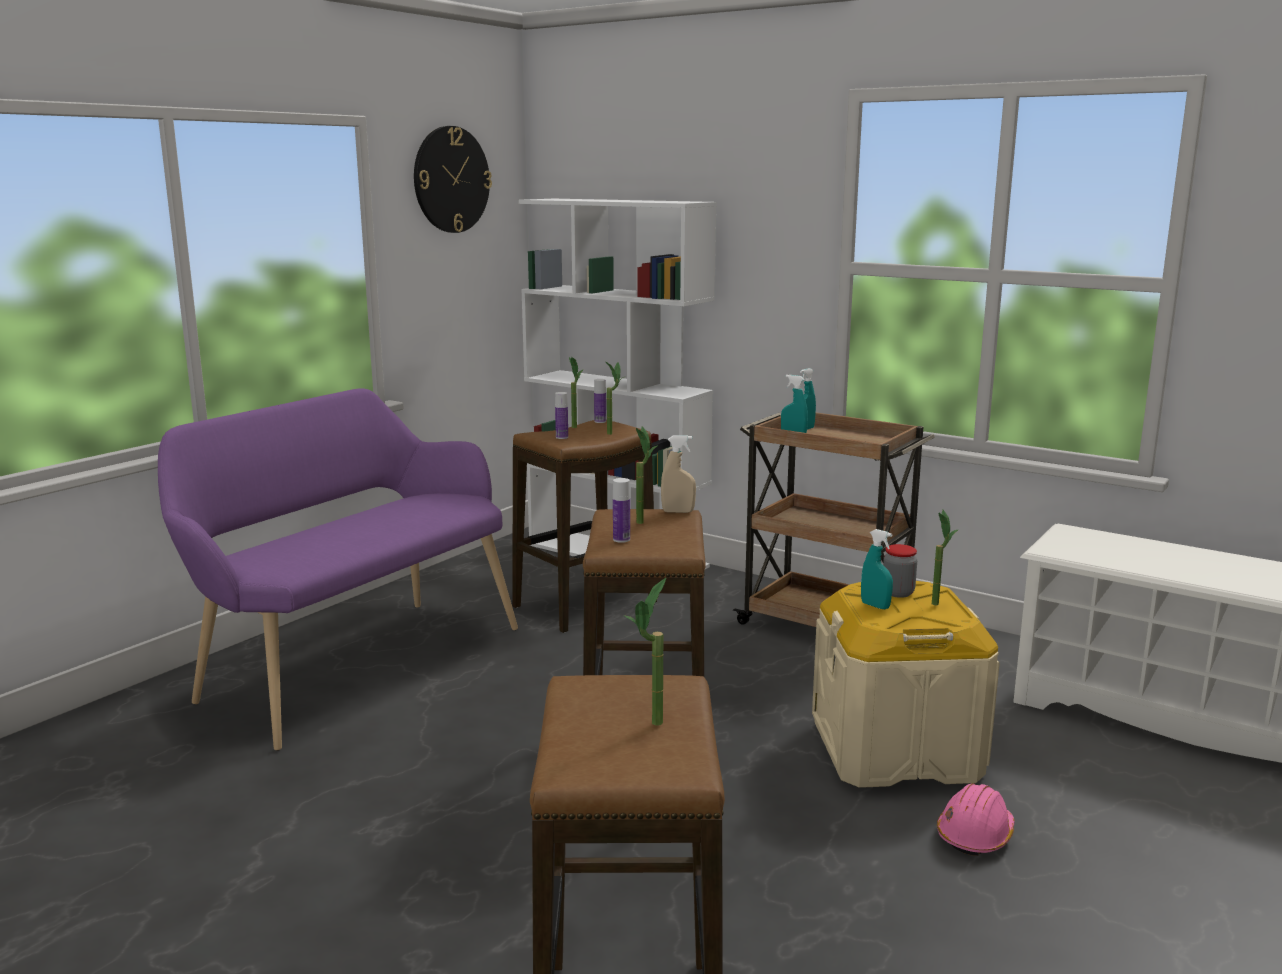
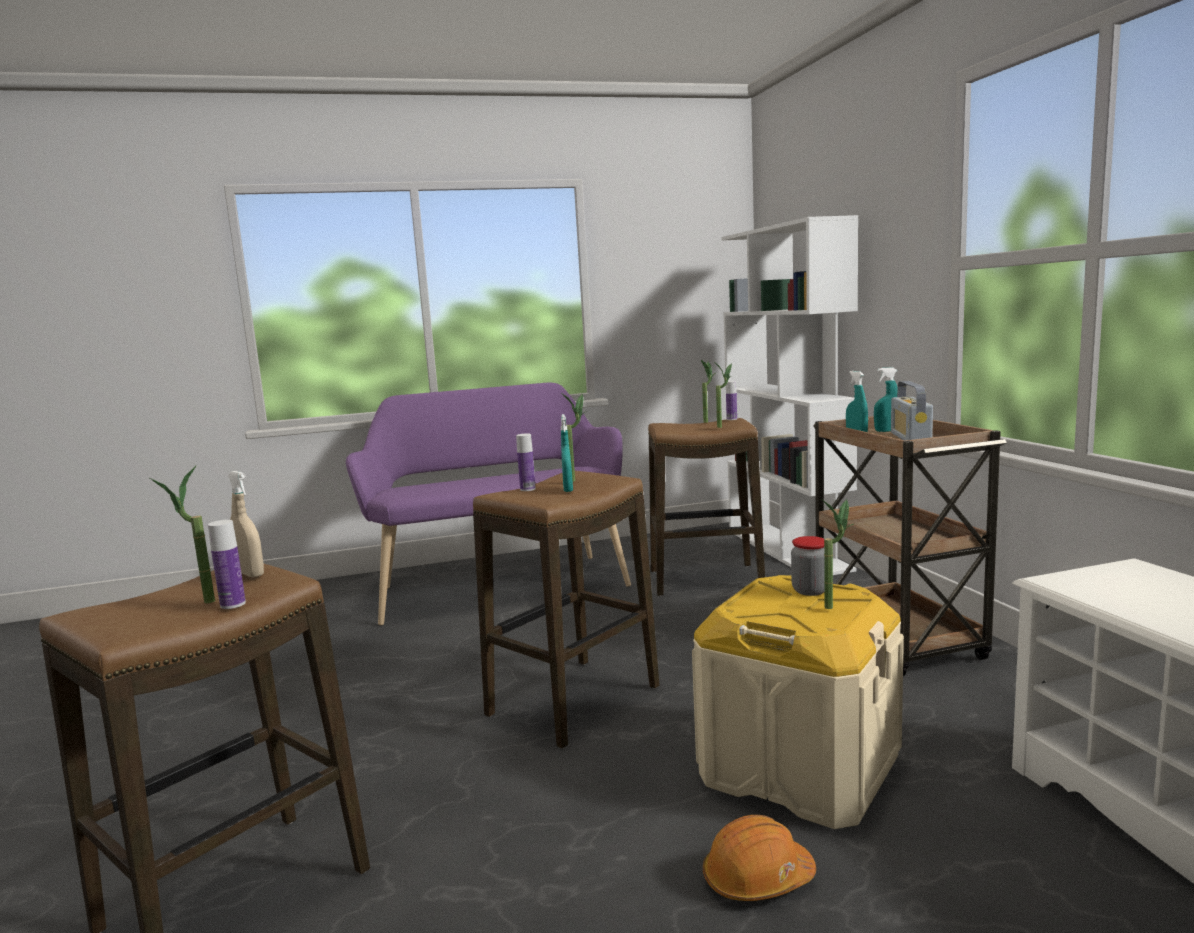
camera: 40 degrees right, 5 degrees down
(451, 179) = (668, 225): wall clock -> none
(562, 437) = (674, 426): bottle -> bottle (233, 604)
(678, 512) = (617, 477): beige spray bottle -> beige spray bottle (251, 574)
(842, 436) = (910, 438): none -> radio
(875, 606) = (762, 596): turquoise spray bottle -> turquoise spray bottle (568, 489)
(975, 835) = (757, 879): pink hard hat -> orange hard hat

